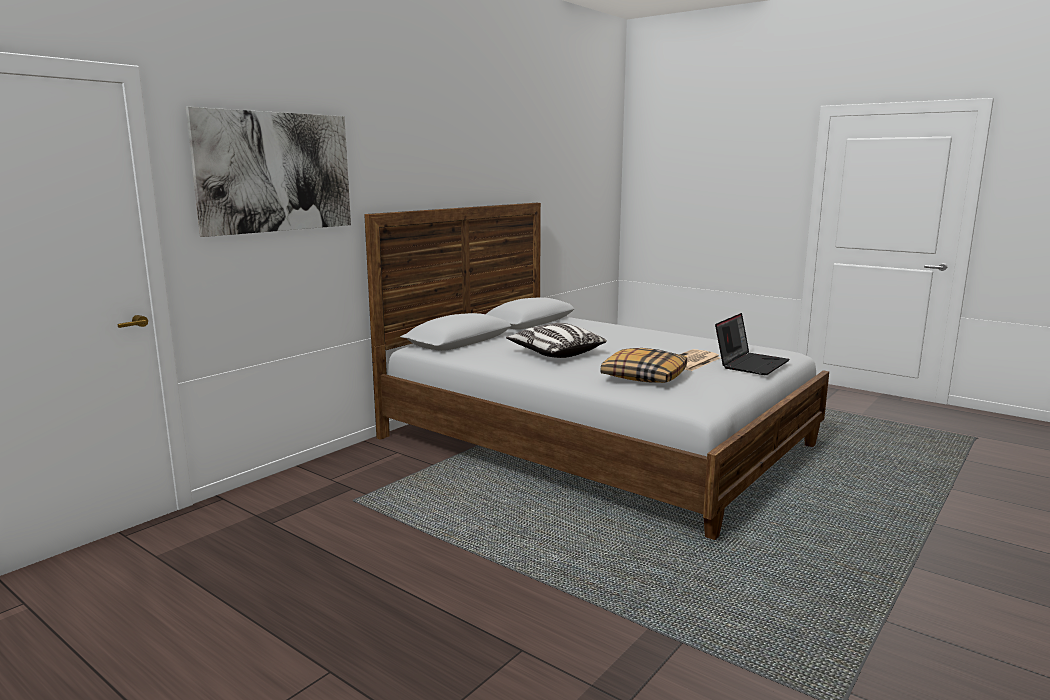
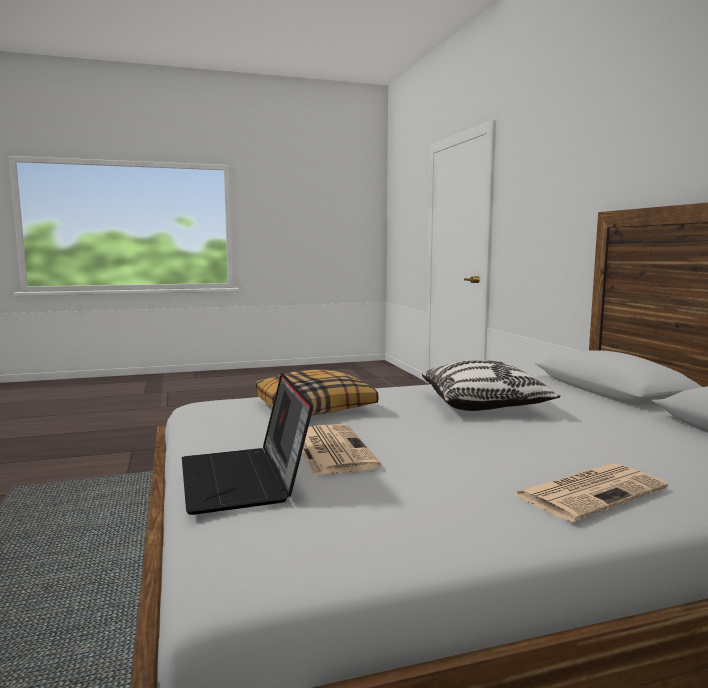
camera: 125 degrees right, 5 degrees down
(276, 172) = (546, 176): picture -> none
(645, 333) = (591, 491): none -> newspaper

